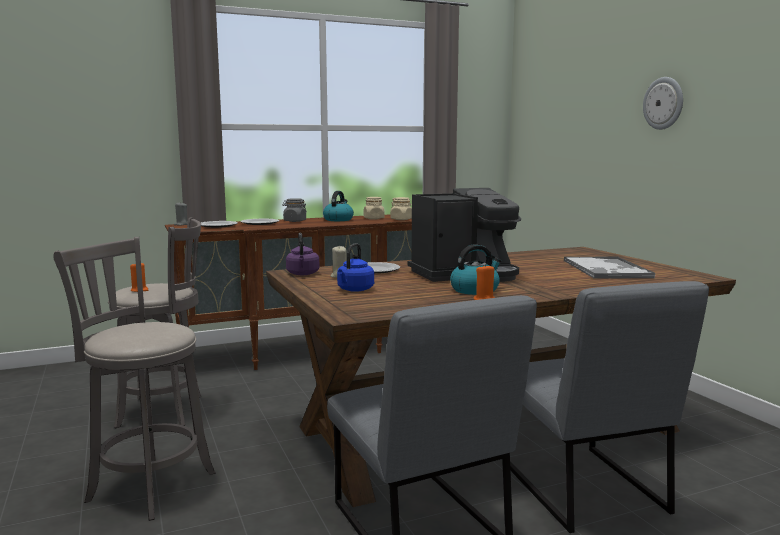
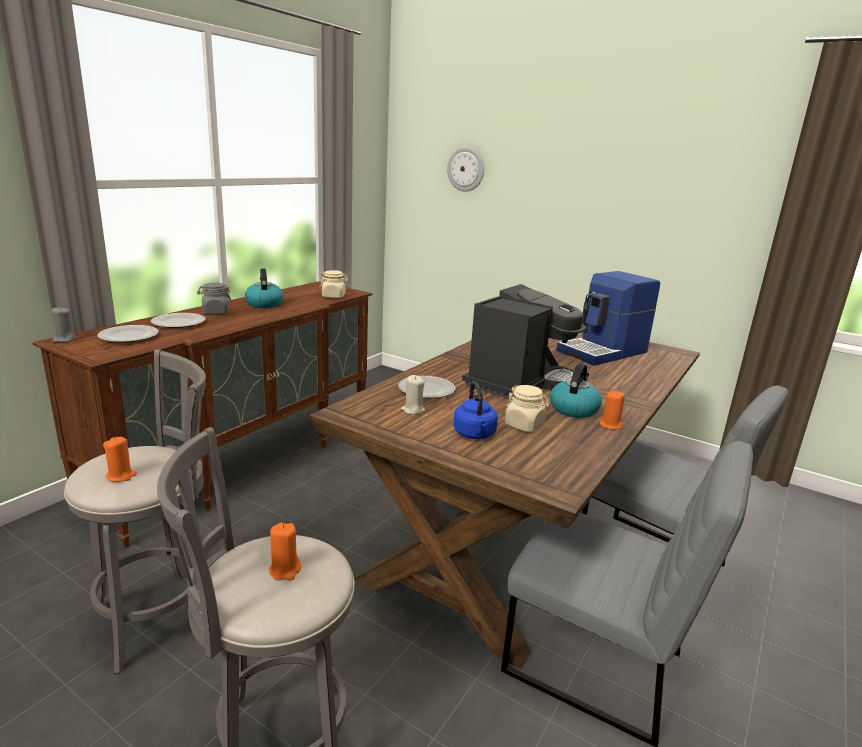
camera: 35 degrees left, 10 degrees up
(145, 331) = (285, 570): none -> orange candle
(303, 274) = (367, 414): purple kettle -> none
(374, 218) = (300, 297): beige jar -> beige jar (524, 425)
(606, 269) = (603, 352): tray -> coffee machine
(663, 103) = (592, 178): wall clock -> wall clock (466, 169)

